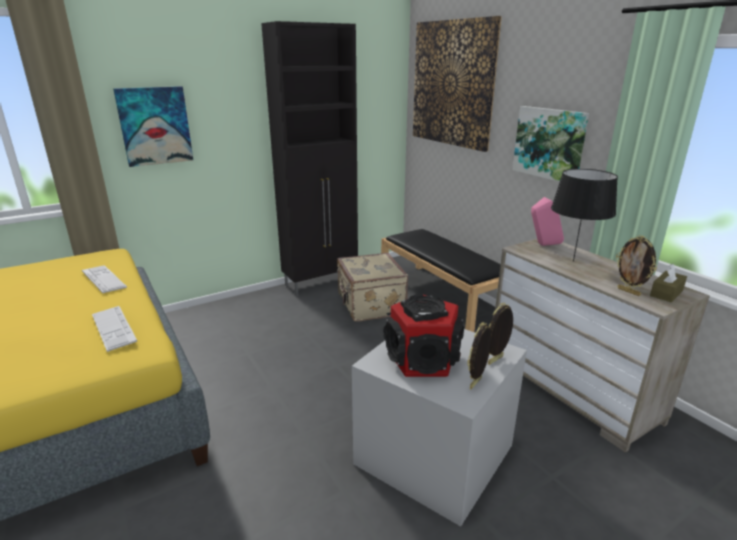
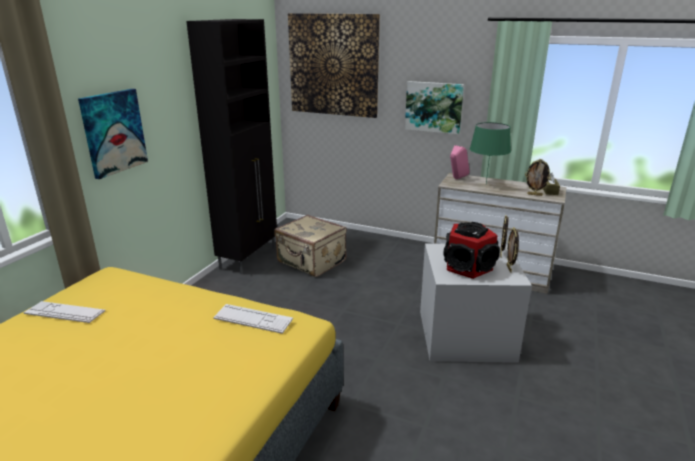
camera: 35 degrees left, 0 degrees up
(104, 279) = (157, 293): keyboard -> keyboard (65, 312)
(442, 296) = (354, 240): black bench -> none
(573, 260) = (485, 184): black table lamp -> green table lamp

